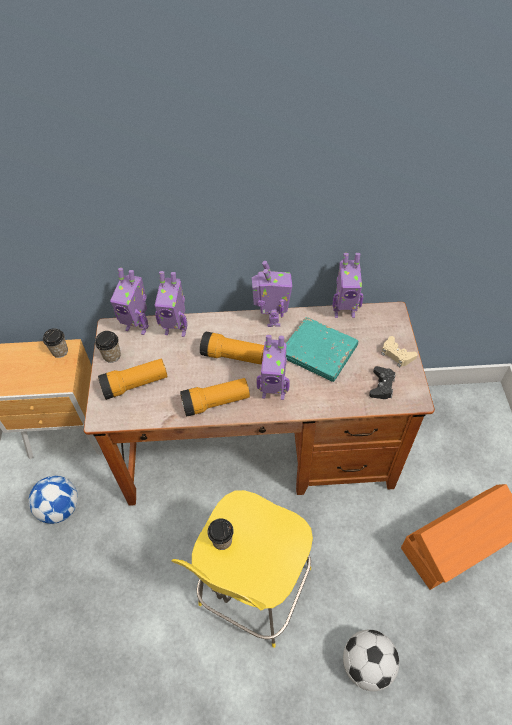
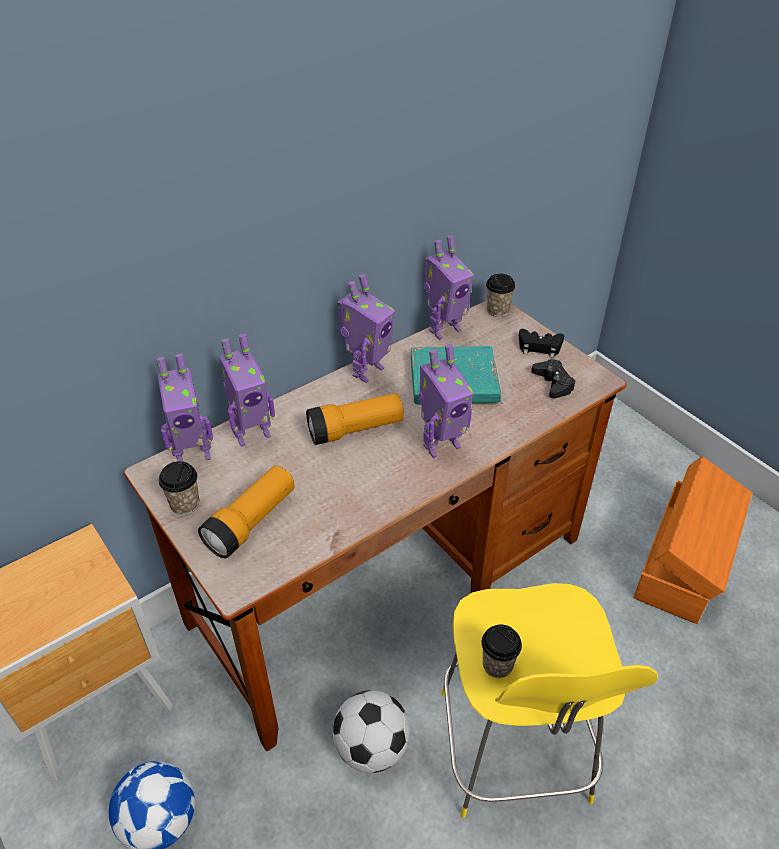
camera: 35 degrees left, 10 degrees down
(60, 351) = (71, 554): cup -> cup (497, 310)
(216, 402) = (380, 490): flashlight -> none
(271, 319) = (366, 371): toy robot -> toy robot turned 75 degrees clockwise
(367, 664) = (703, 748): football -> football (371, 747)
(397, 354) = (539, 347): beige game controller -> black game controller

